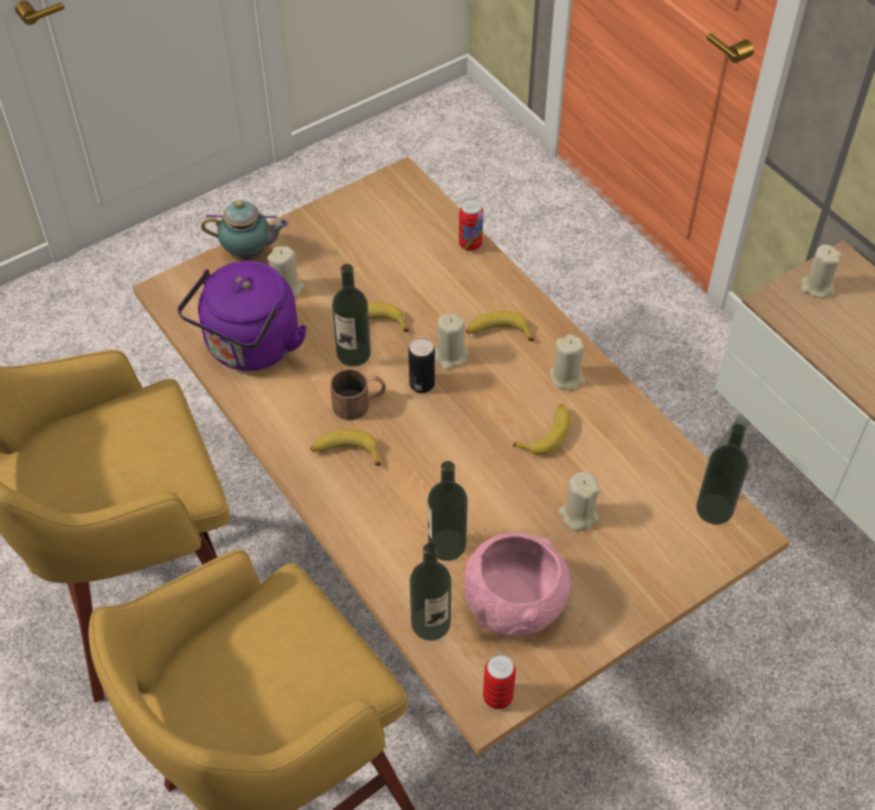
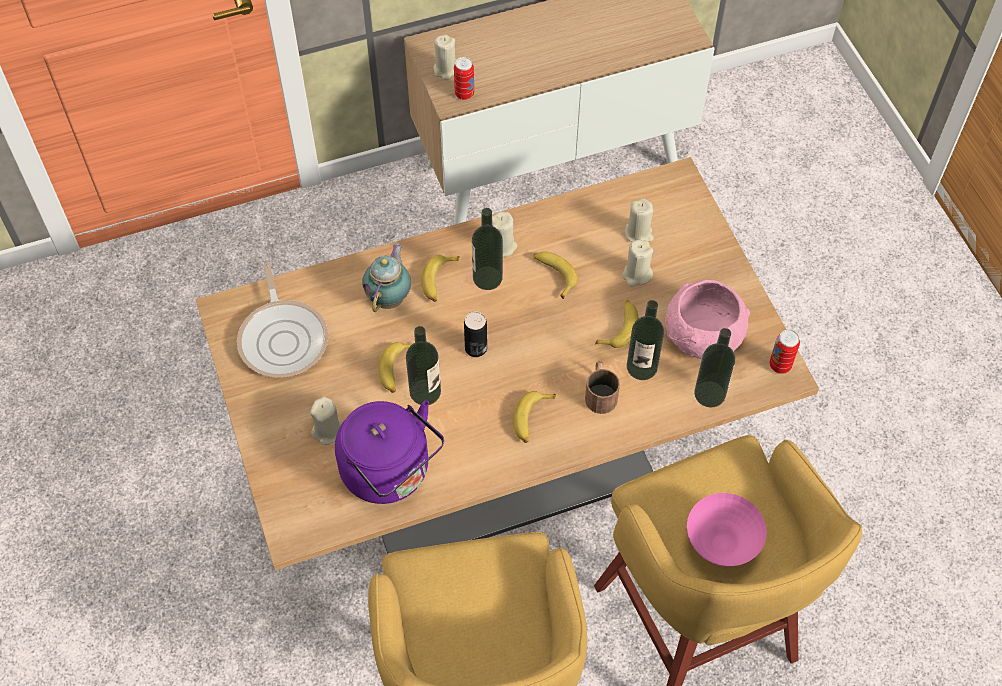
camera: 75 degrees left, 5 degrees up
(235, 676) = (722, 543): none -> pink bowl
(250, 254) = (272, 454): teapot -> teapot (390, 297)
(359, 403) = (482, 398): brown mug -> brown mug (600, 392)
(383, 229) = (283, 338): none -> frying pan
(450, 356) = (453, 321): beige candle -> beige candle (639, 233)
(470, 244) = (330, 276): can -> can (464, 94)
(495, 511) = (619, 327): none -> banana
(714, 509) = (653, 190): bottle -> bottle (487, 278)

